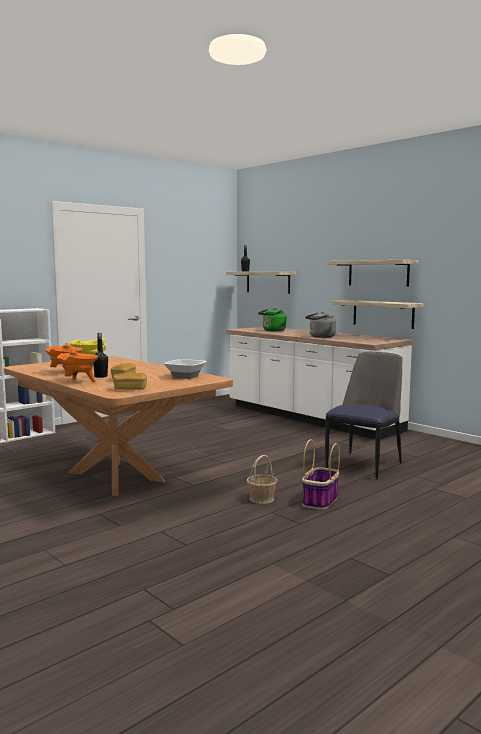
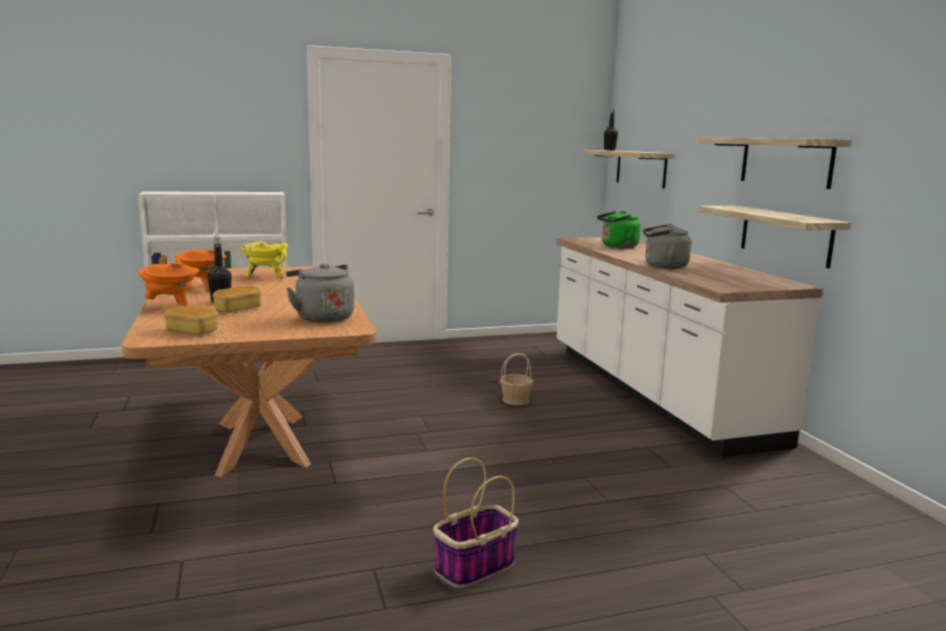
camera: 25 degrees right, 5 degrees up
(186, 376) = (322, 317): bowl -> grey kettle
(262, 499) = (392, 536): basket -> basket (516, 400)
(364, 465) = (638, 507): chair -> none

